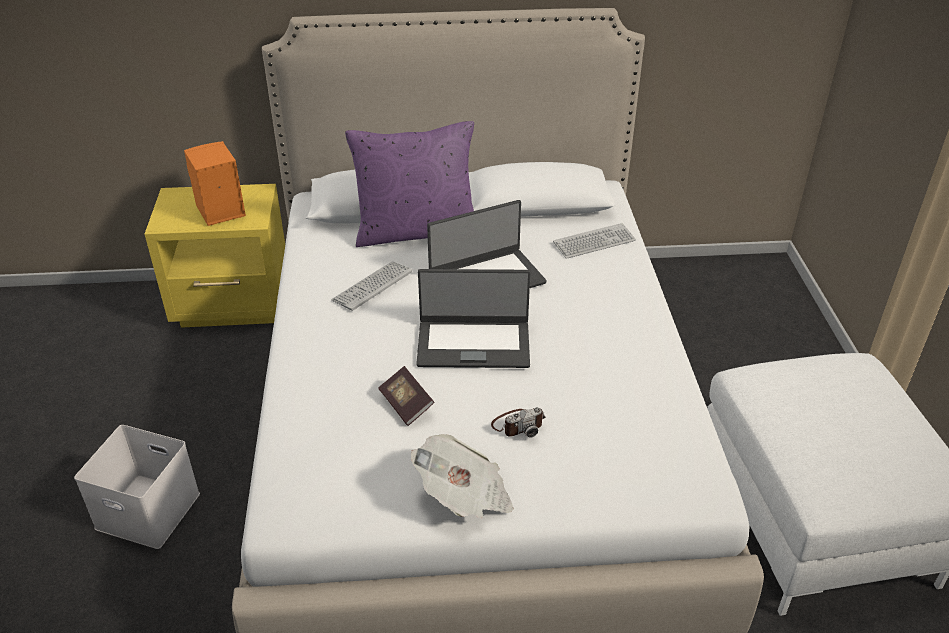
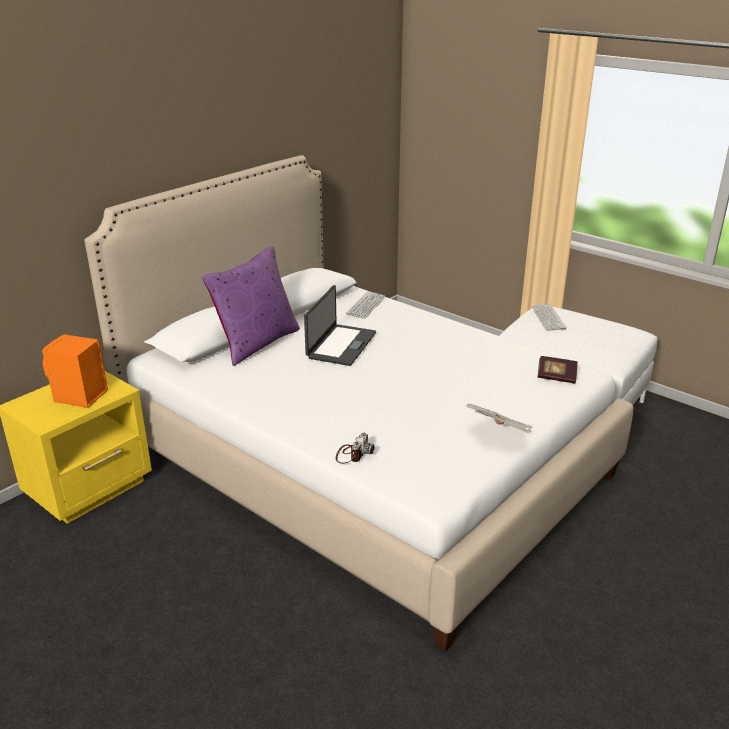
camera: 45 degrees left, 10 degrees down
(145, 511) = (224, 632): white storage box -> none
(372, 286) = (281, 378): keyboard -> keyboard (548, 318)
(406, 404) = (406, 415): book -> book (556, 377)
(473, 343) = (388, 374): laptop -> none
(518, 425) = (471, 394): camera -> camera (353, 454)

